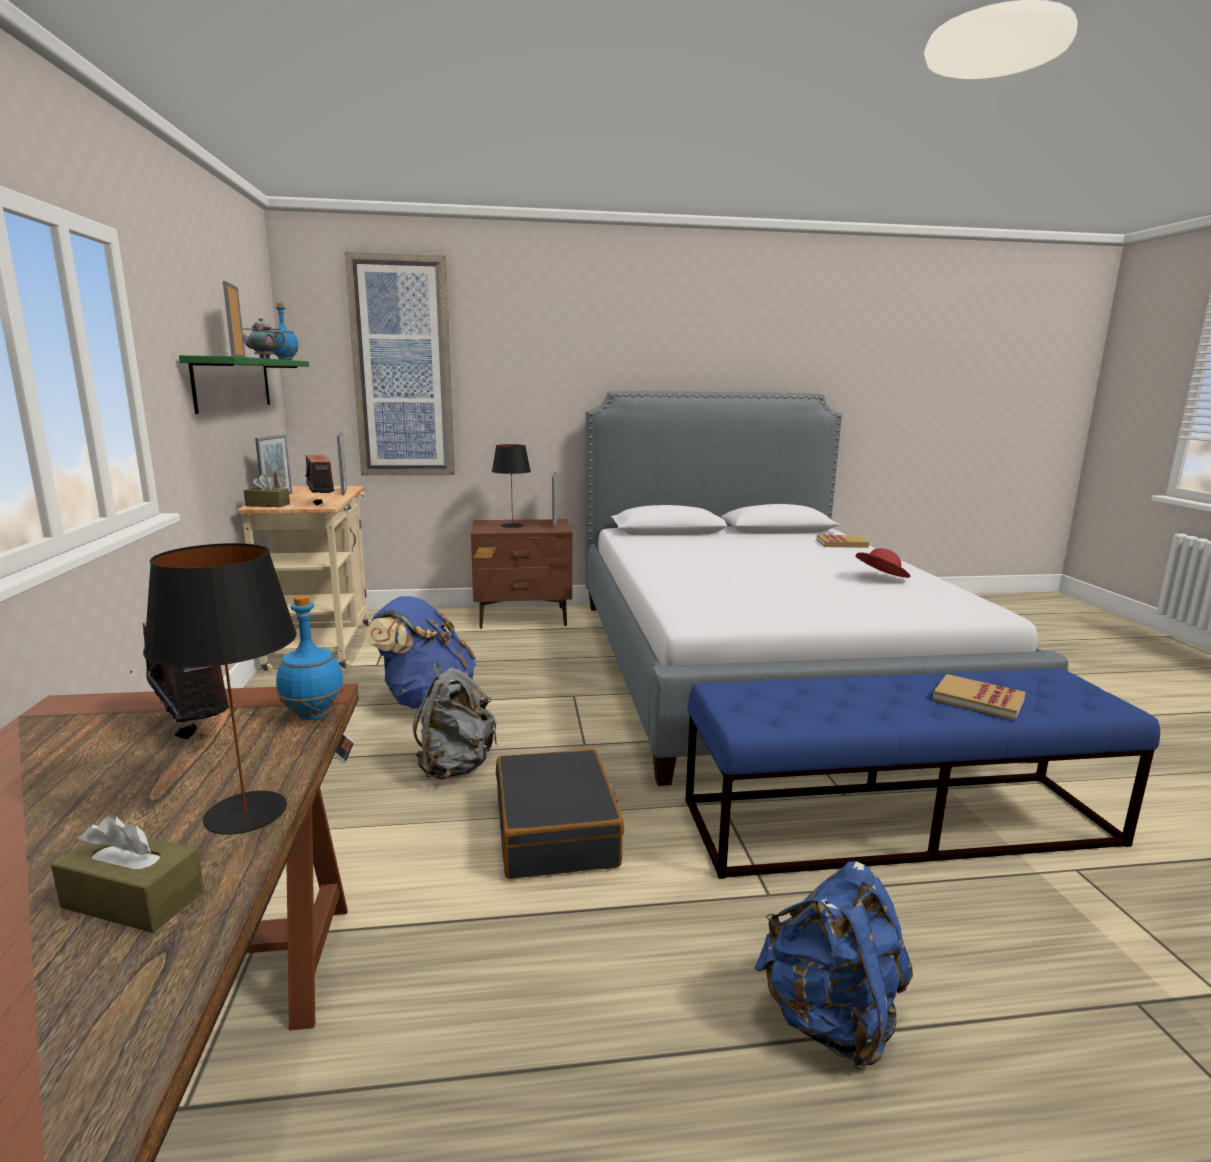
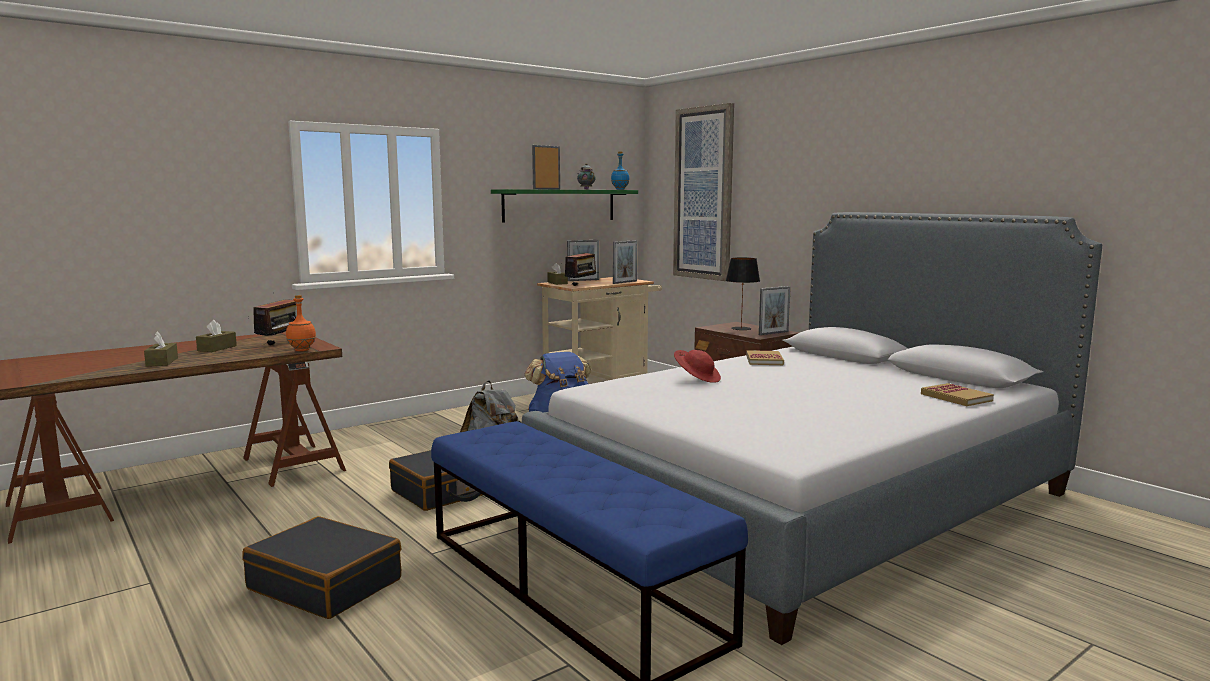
camera: 60 degrees right, 5 degrees down
(84, 803) = (217, 348): none -> brown tissue box
(247, 813) = (216, 359): black table lamp -> none
(314, 715) = (302, 350): blue bottle -> orange bottle
(829, 1019) = (326, 584): blue backpack -> black suitcase
(880, 578) = (829, 417): red hat -> red hat (697, 379)
(978, 700) = (588, 486): book -> book (764, 360)

